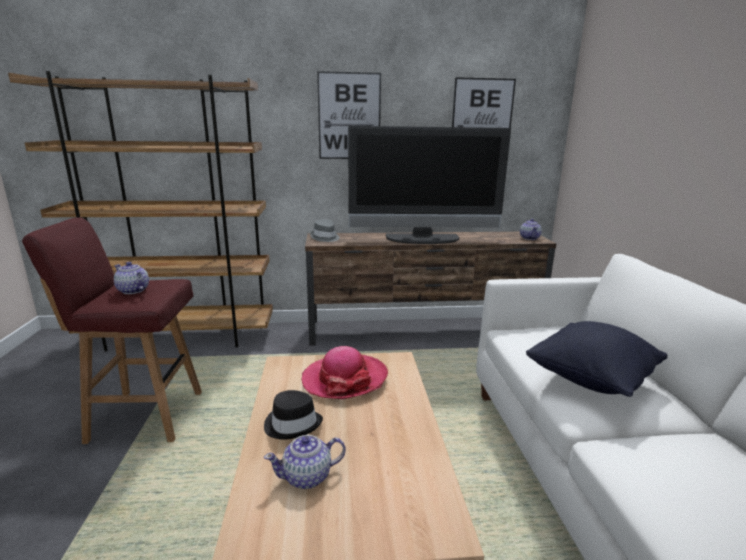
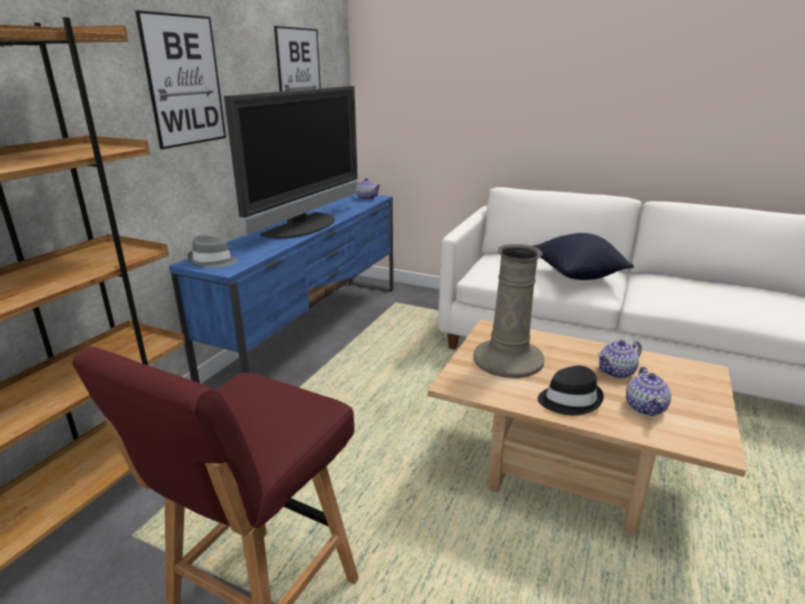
camera: 60 degrees left, 5 degrees up
(133, 290) = (262, 414): teapot -> teapot (617, 372)
(344, 379) = (507, 359): hat -> beige vase
(424, 331) = (312, 332): brown tv stand -> blue tv stand

